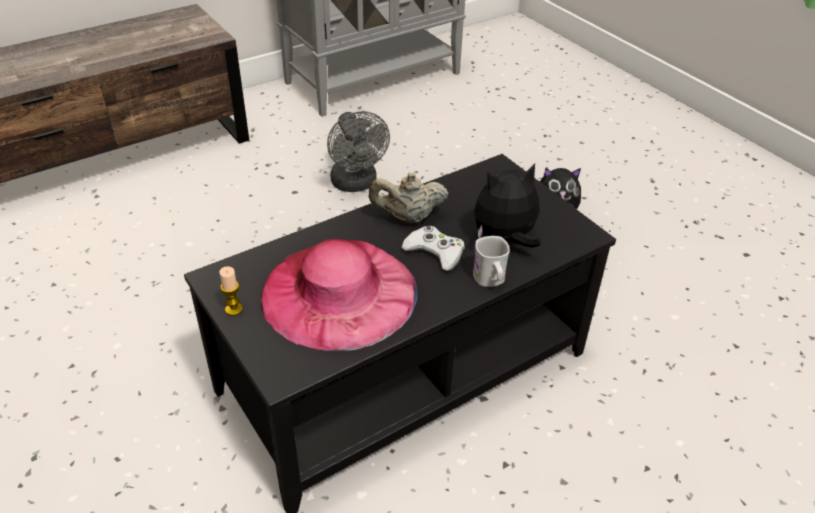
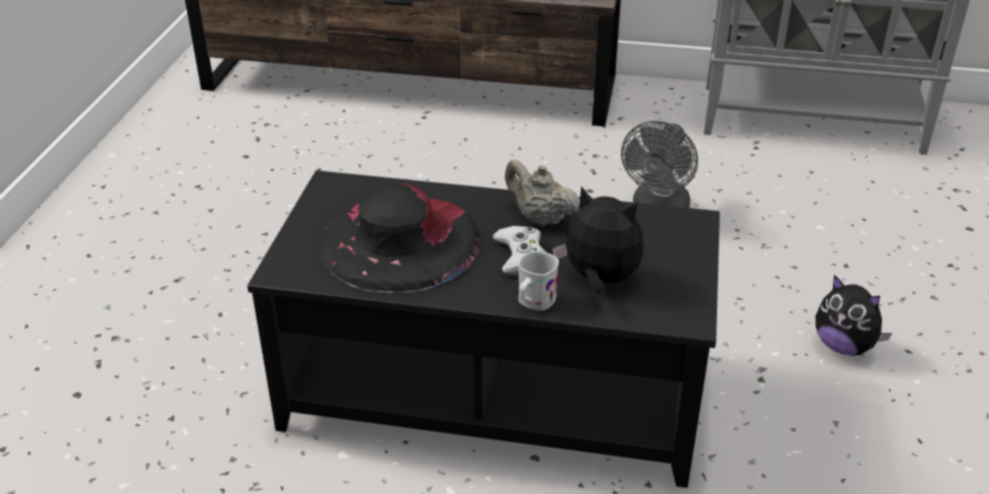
camera: 45 degrees right, 5 degrees down
(234, 309) = (312, 211): candle -> none
(339, 292) = (400, 242): pink hat -> black hat

